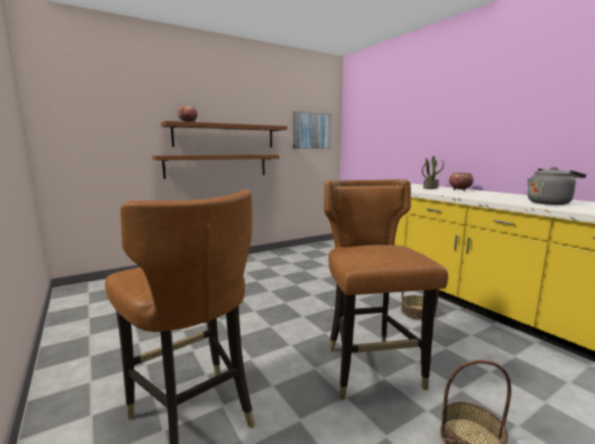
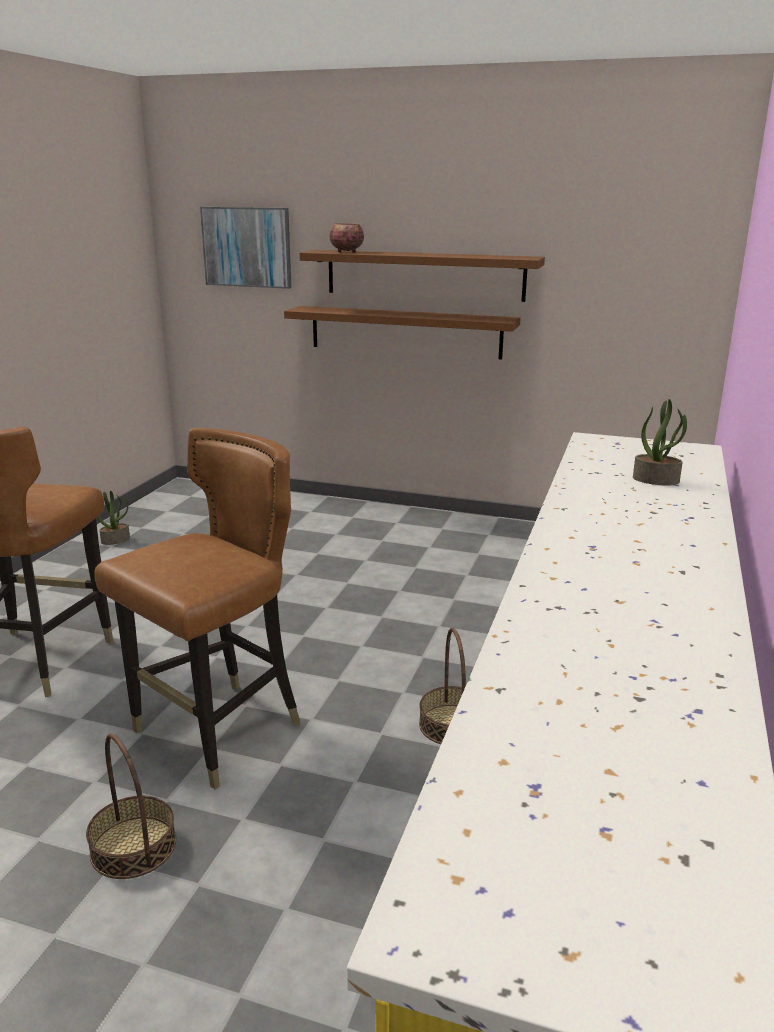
camera: 50 degrees right, 10 degrees up
(84, 331) = (115, 540): none -> potted plant
(311, 131) = (639, 266): picture -> picture (247, 247)
(459, 190) = (683, 505): bowl -> none
(550, 203) = (606, 600): grey kettle -> none

